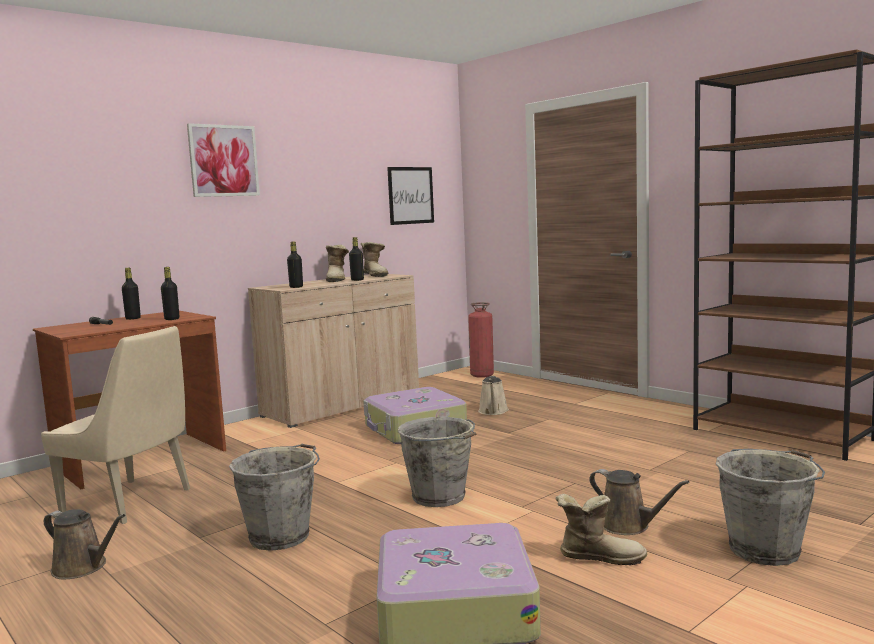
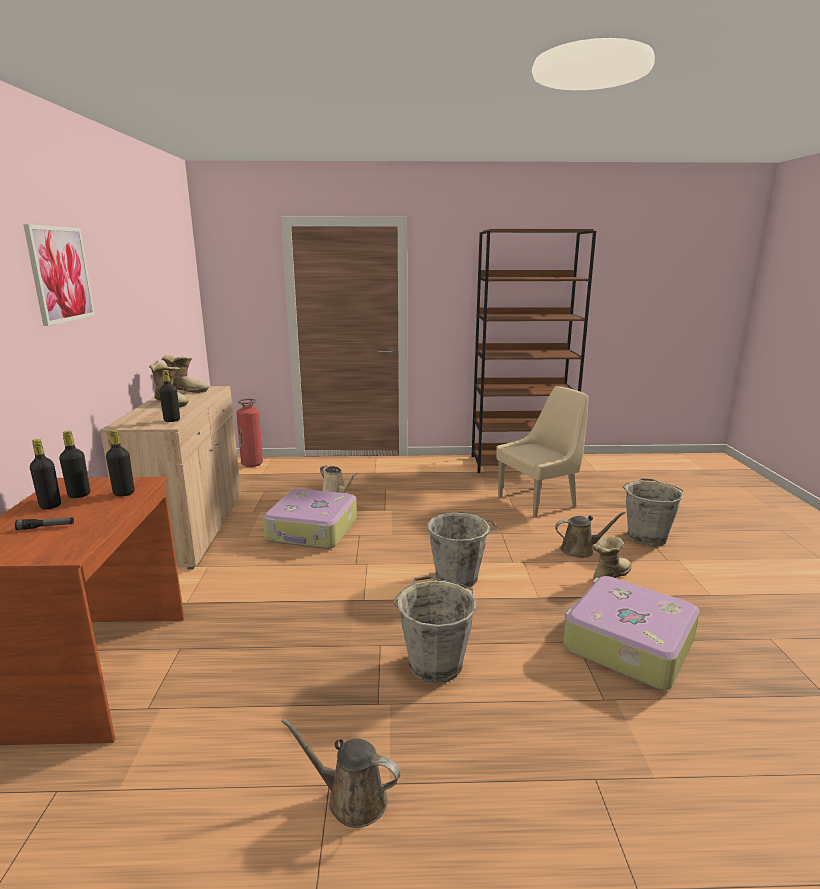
camera: 50 degrees left, 10 degrees up
(83, 567) = (351, 798): brown watering can -> brown watering can turned 135 degrees counterclockwise
(131, 502) = (220, 717): beige chair -> beige chair (539, 501)
(357, 280) = (199, 400): black bottle -> black bottle (79, 495)
(410, 195) = (178, 301): picture -> none

